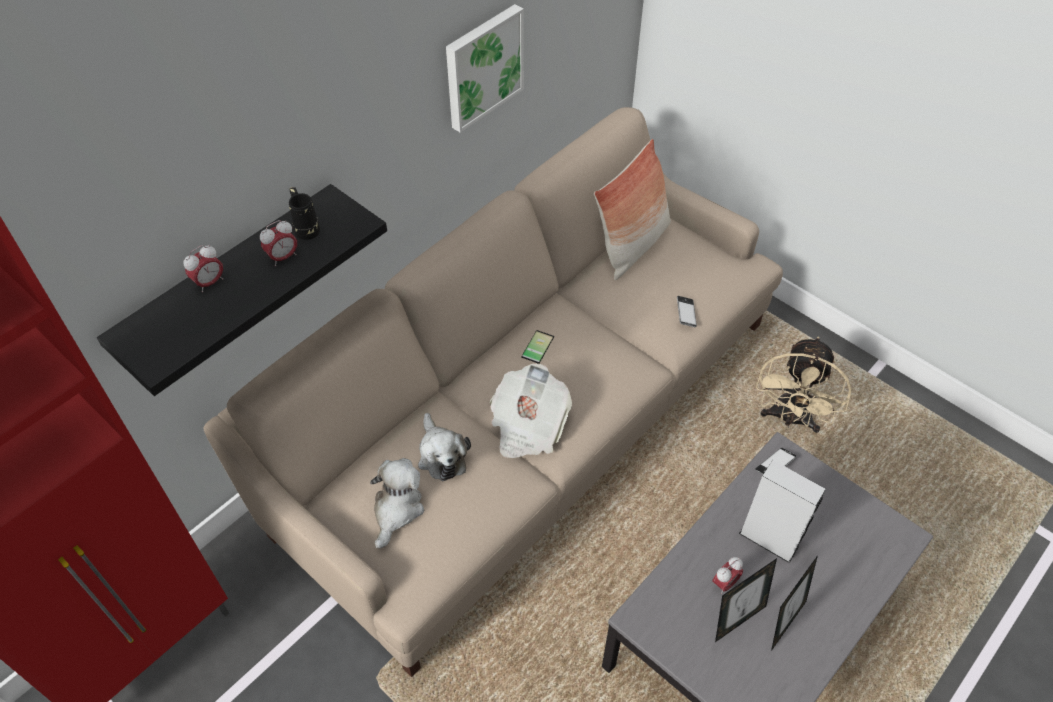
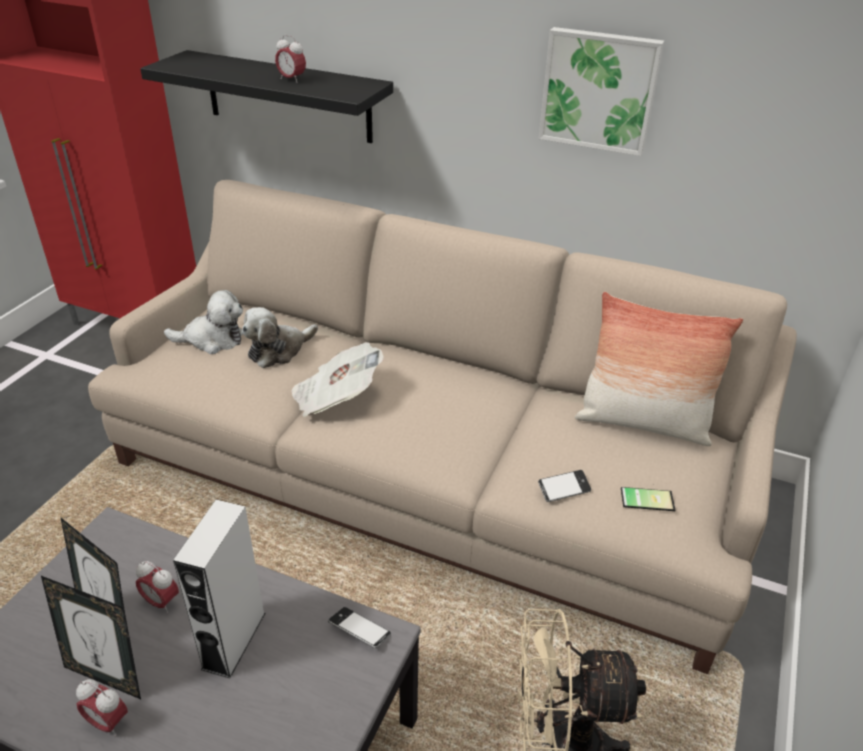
camera: 70 degrees right, 15 degrees down
(209, 283) = (252, 65): alarm clock -> alarm clock (108, 722)
(305, 228) = (331, 81): black mug -> none
(535, 346) = (439, 378): phone -> phone (647, 497)

